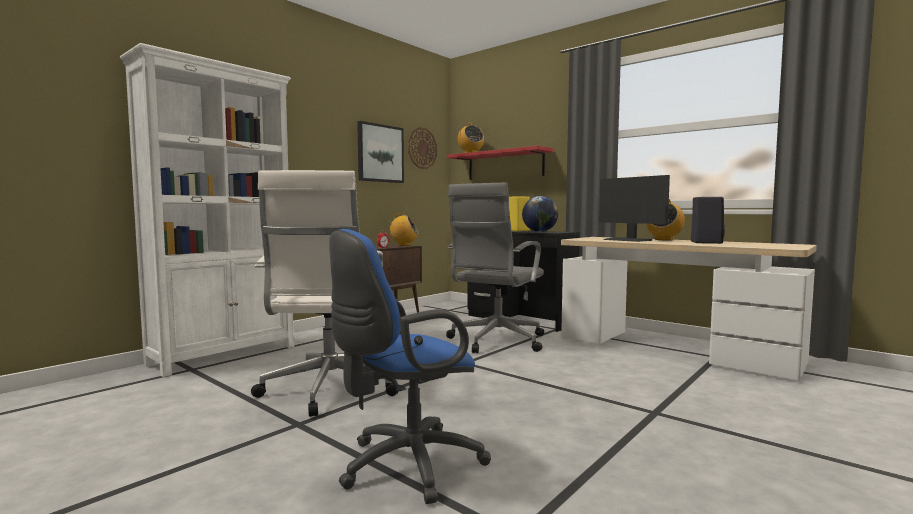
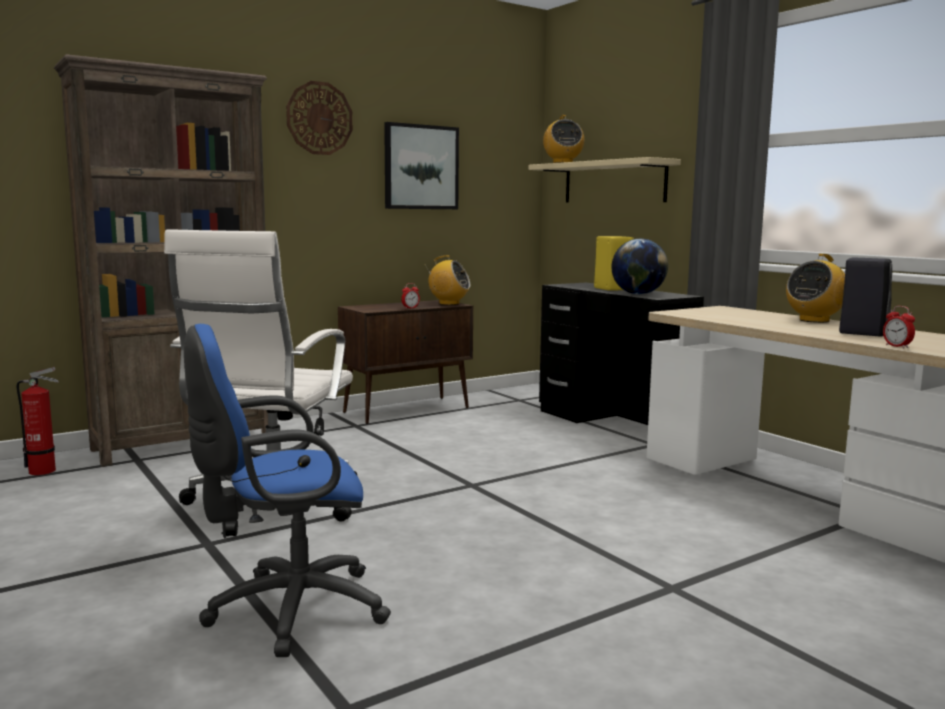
camera: 15 degrees right, 5 degrees up
(112, 385) = (45, 471): none -> fire extinguisher
(225, 355) = (185, 444): white bookcase -> brown bookcase
(422, 148) = (492, 155): wall clock -> wall clock (319, 118)
(495, 341) = (543, 457): grey office chair -> none
(505, 165) = (613, 182): red shelf -> beige shelf
(627, 240) = (750, 318): monitor -> none
(743, 246) = (897, 346): none -> alarm clock

